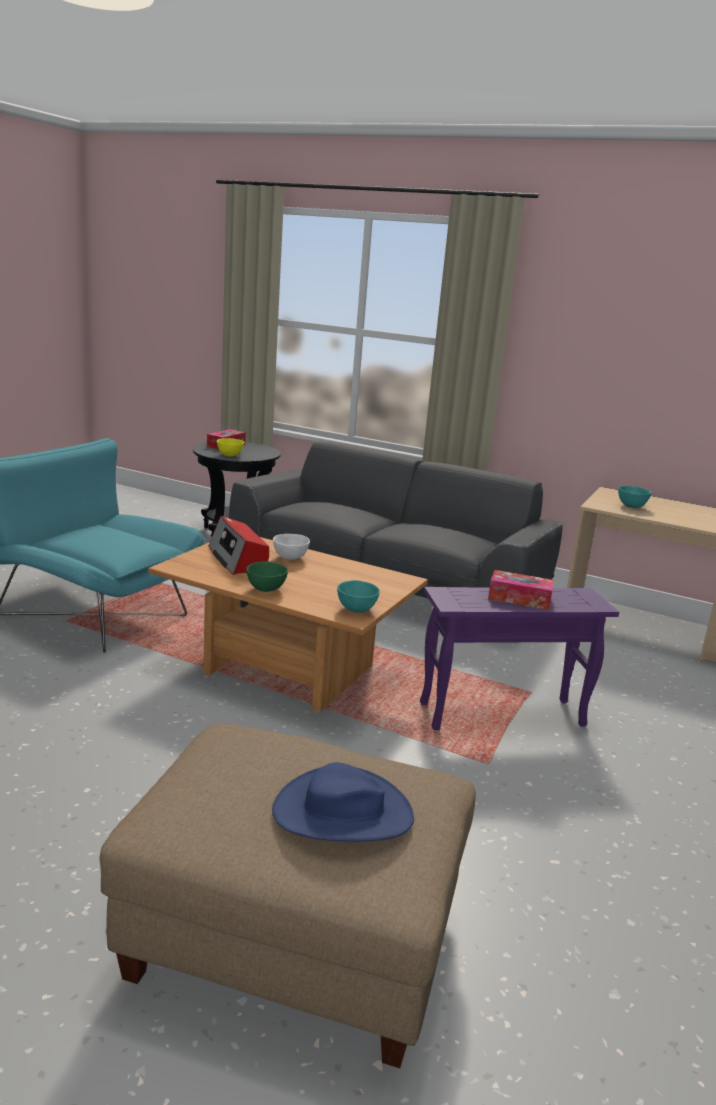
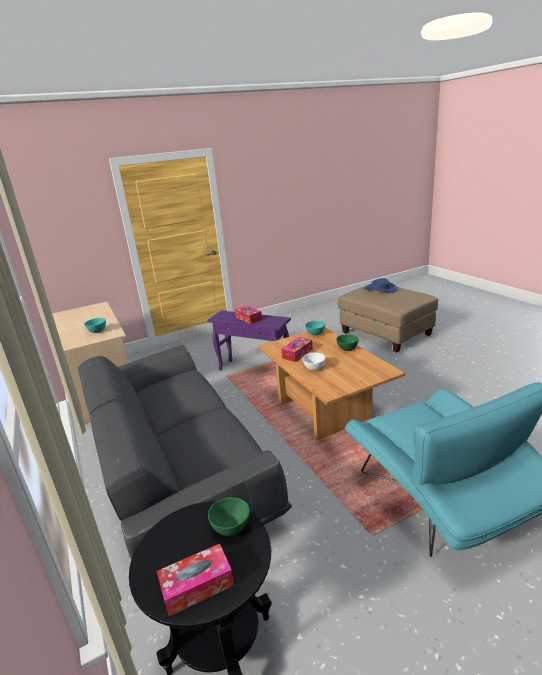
camera: 140 degrees left, 5 degrees up
(230, 455) = (230, 528): yellow bowl -> green bowl
(238, 559) = (346, 372): radio -> none
(342, 574) = (297, 353): none -> tissue box

